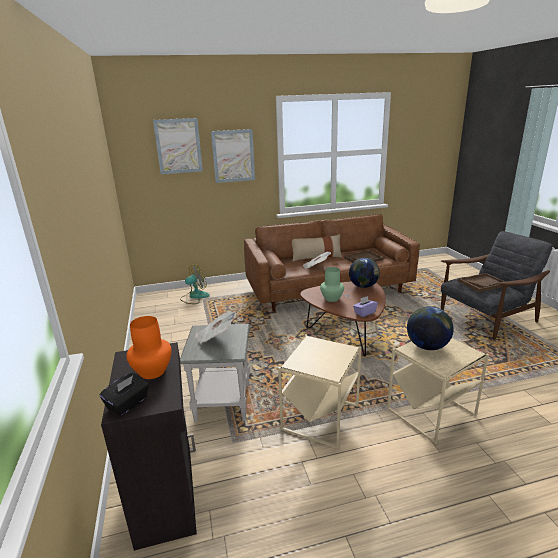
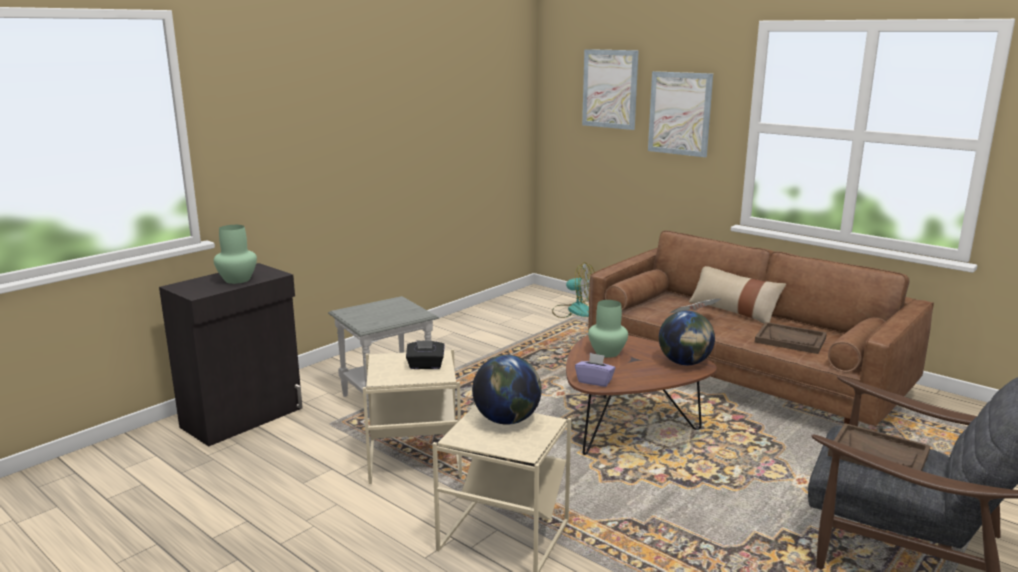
camera: 55 degrees right, 5 degrees down
(128, 404) = (187, 286): black tissue box -> black tissue box (425, 366)
(153, 371) = (238, 280): orange vase -> green vase
(215, 337) = (389, 310): newspaper -> none

